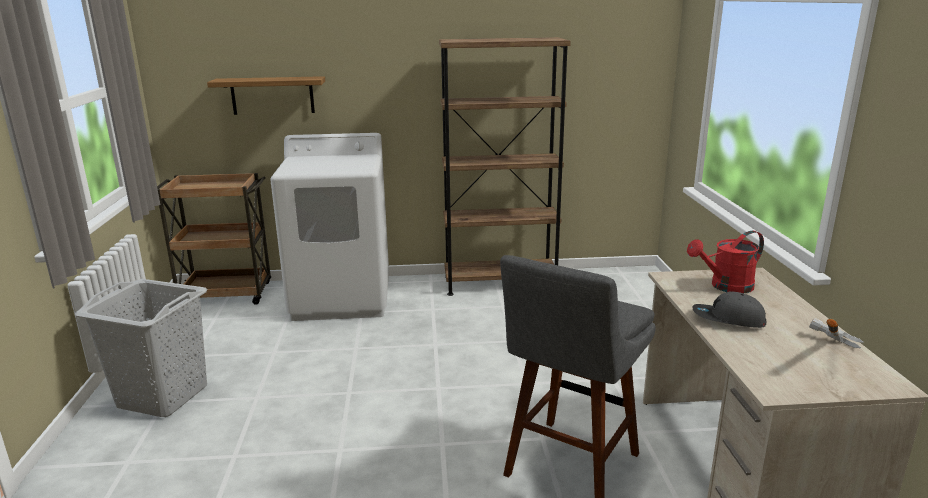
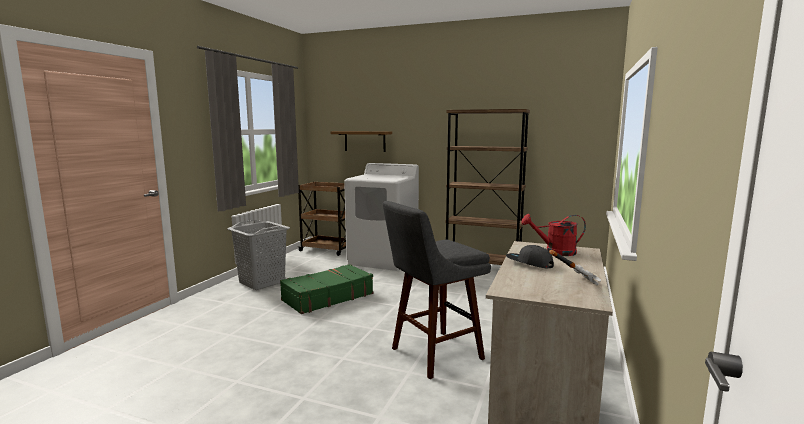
camera: 25 degrees right, 10 degrees down
(314, 399) = (327, 297): none -> green suitcase

